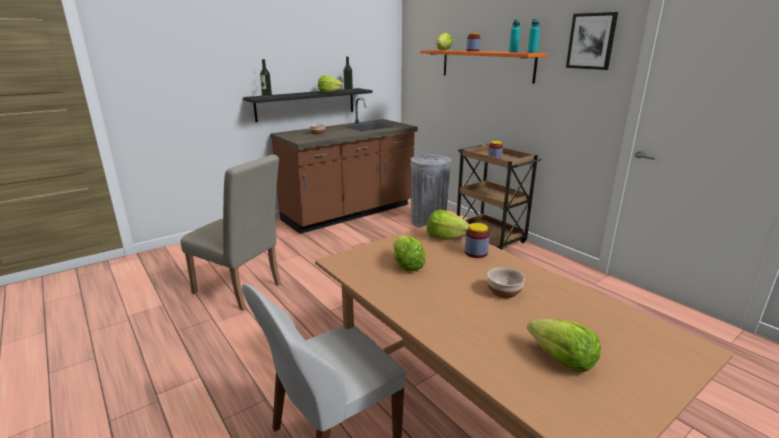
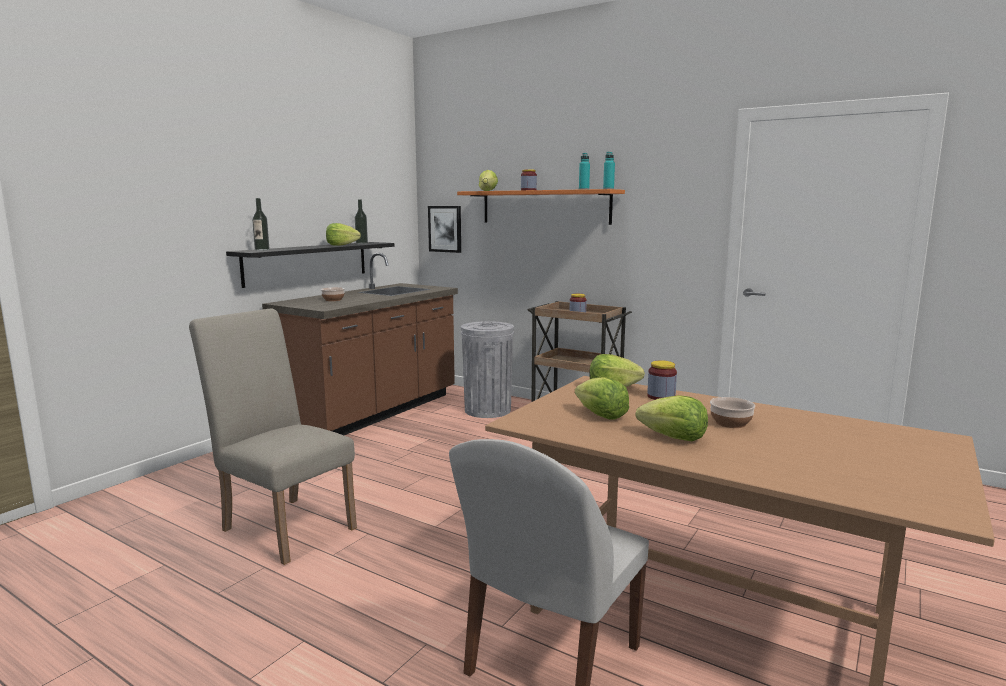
camera: 20 degrees left, 10 degrees down
(241, 290) = (284, 525): beige chair -> beige chair turned 150 degrees counterclockwise
(561, 360) = (849, 464): lettuce -> lettuce (673, 438)
(591, 41) = (676, 175): picture -> picture (445, 229)

